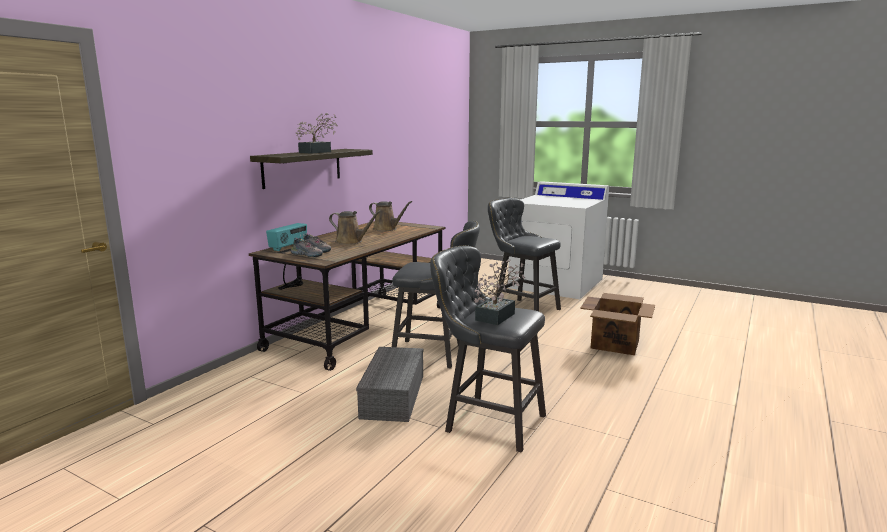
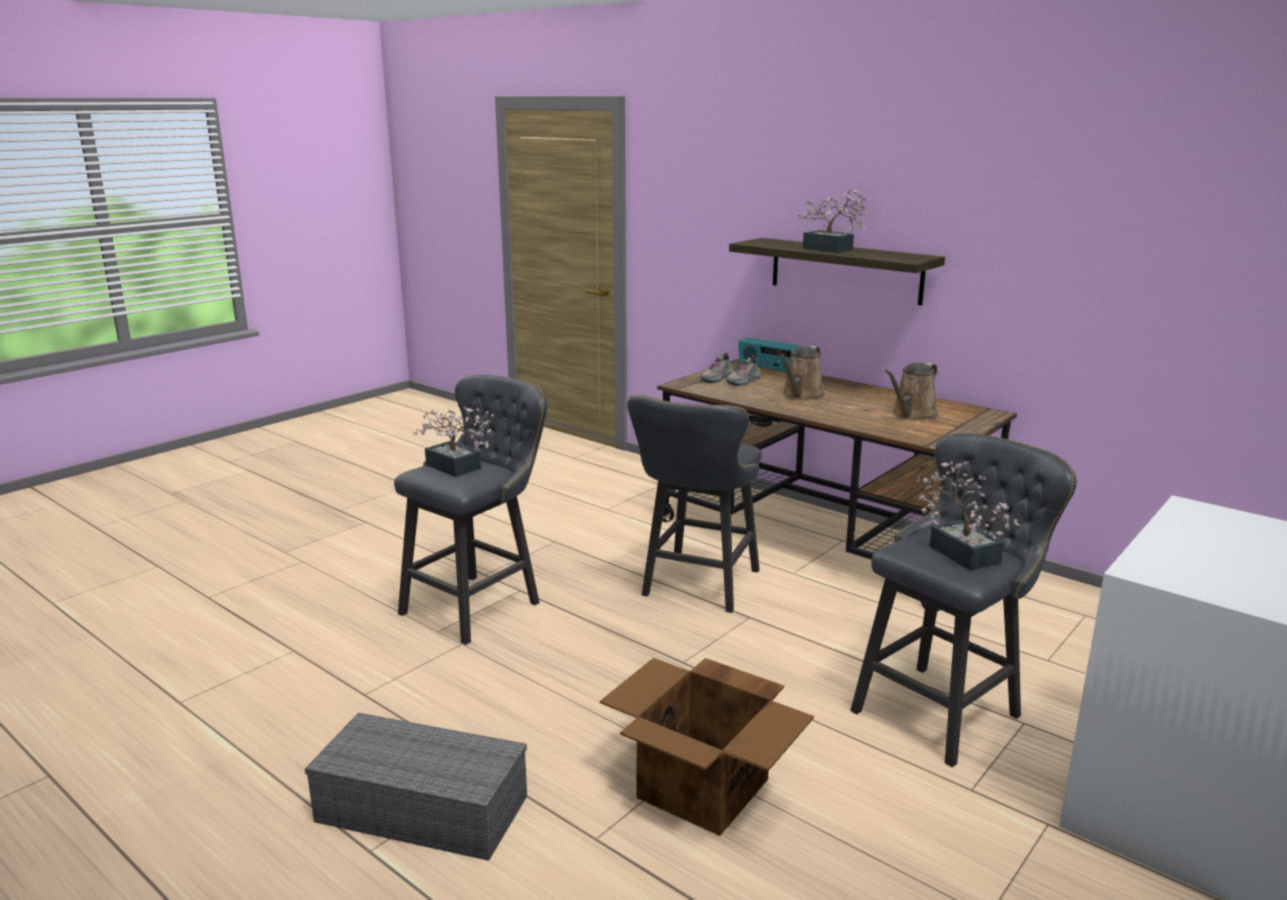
camera: 100 degrees right, 5 degrees up
(394, 397) = (572, 554): grey storage box -> grey storage box (418, 809)
(529, 238) = (959, 551): none -> potted plant

